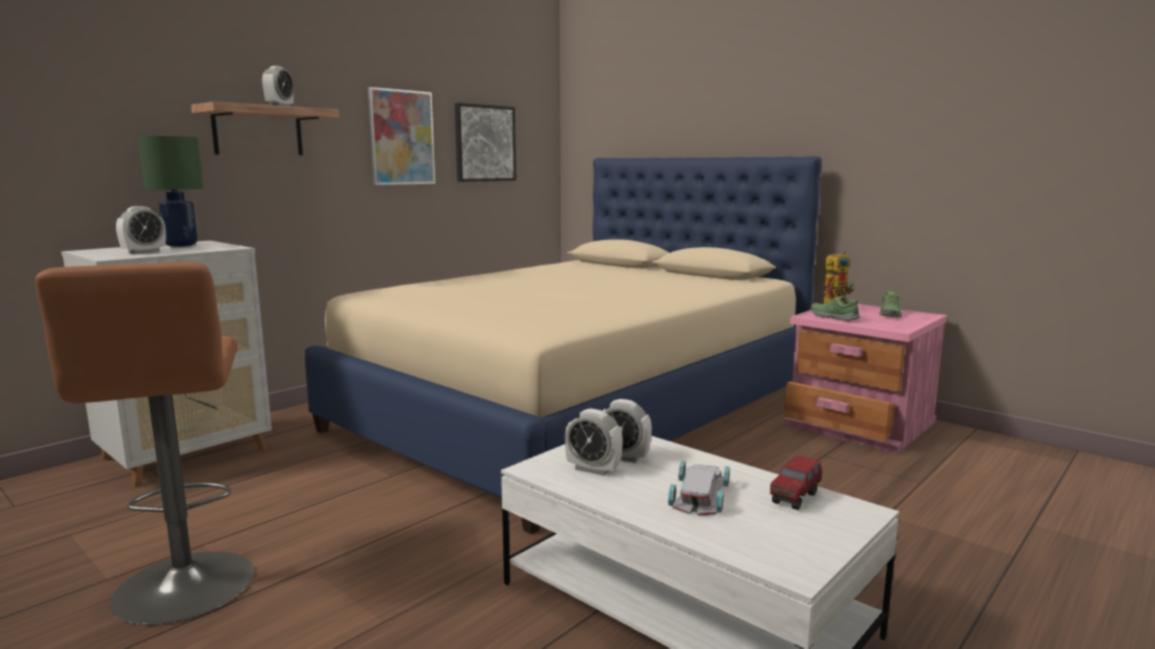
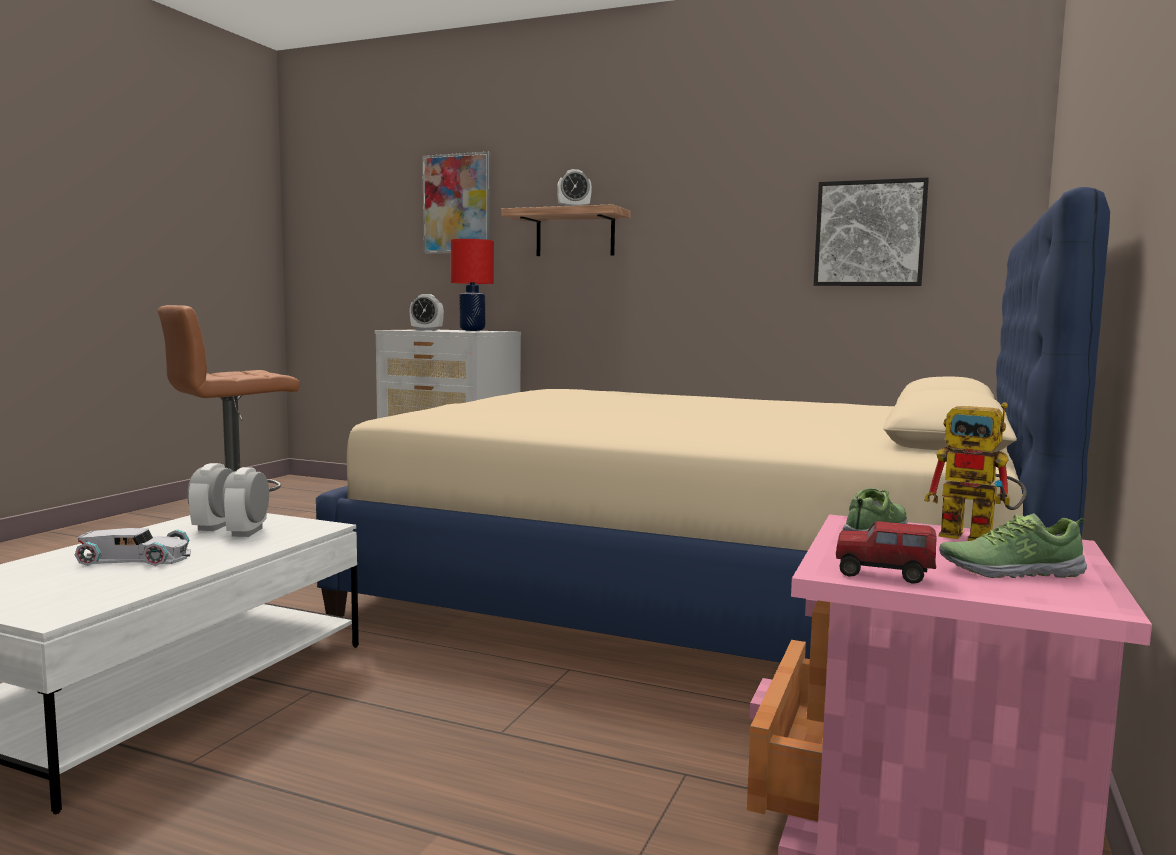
camera: 70 degrees right, 5 degrees down
(181, 246) = (472, 330): green table lamp -> red table lamp
(401, 137) = (734, 232): picture -> picture (457, 204)
(795, 498) = (108, 589): toy truck -> toy truck (883, 575)

